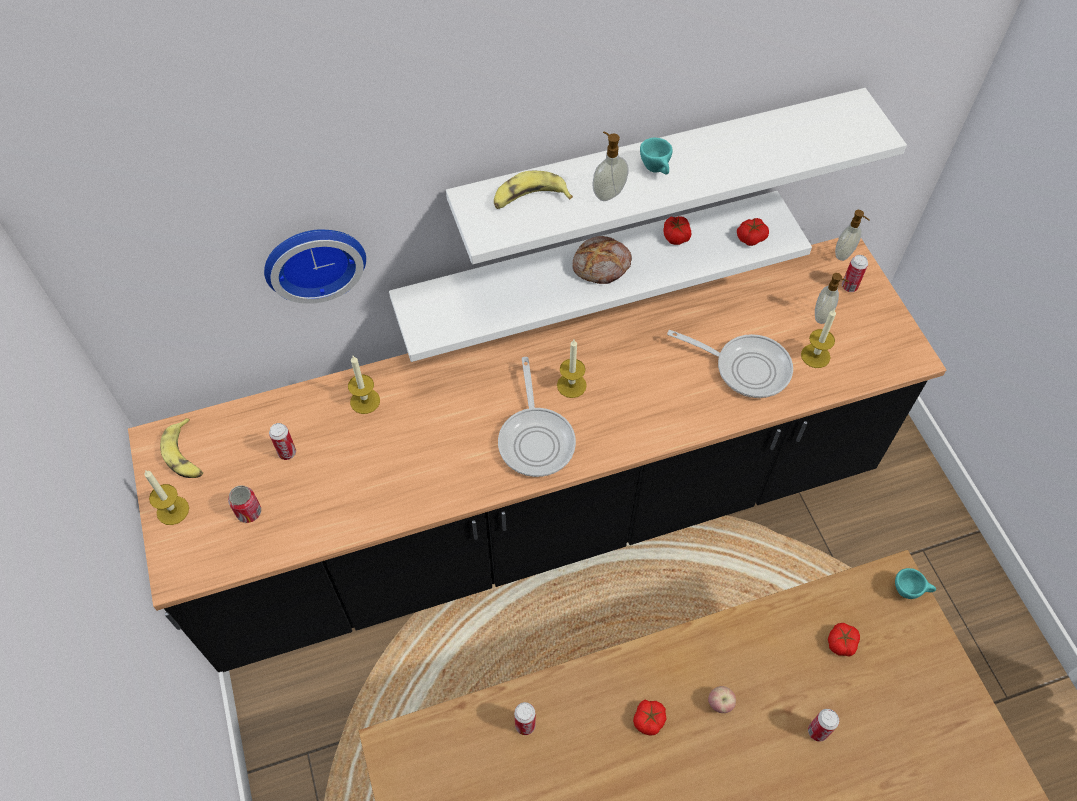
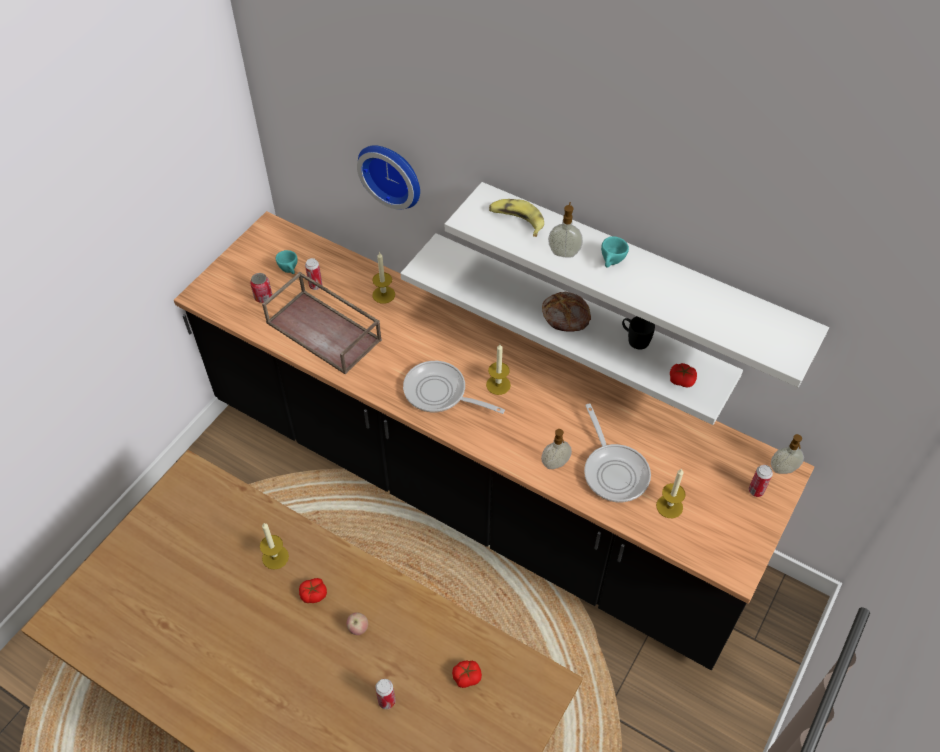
camera: 50 degrees right, 5 degrees down
(172, 510) = (235, 265): candle -> candle (275, 557)
(186, 455) = (273, 245): banana -> none
(358, 485) = (325, 331): none -> brown tray
(525, 725) = (256, 529): can -> none
(536, 439) = (440, 393): frying pan -> frying pan turned 75 degrees clockwise
(676, 236) = (634, 339): tomato -> black mug
(822, 316) = (710, 490): soap dispenser -> soap dispenser (555, 464)
(909, 591) = (548, 698): turquoise cup -> turquoise cup (290, 271)

